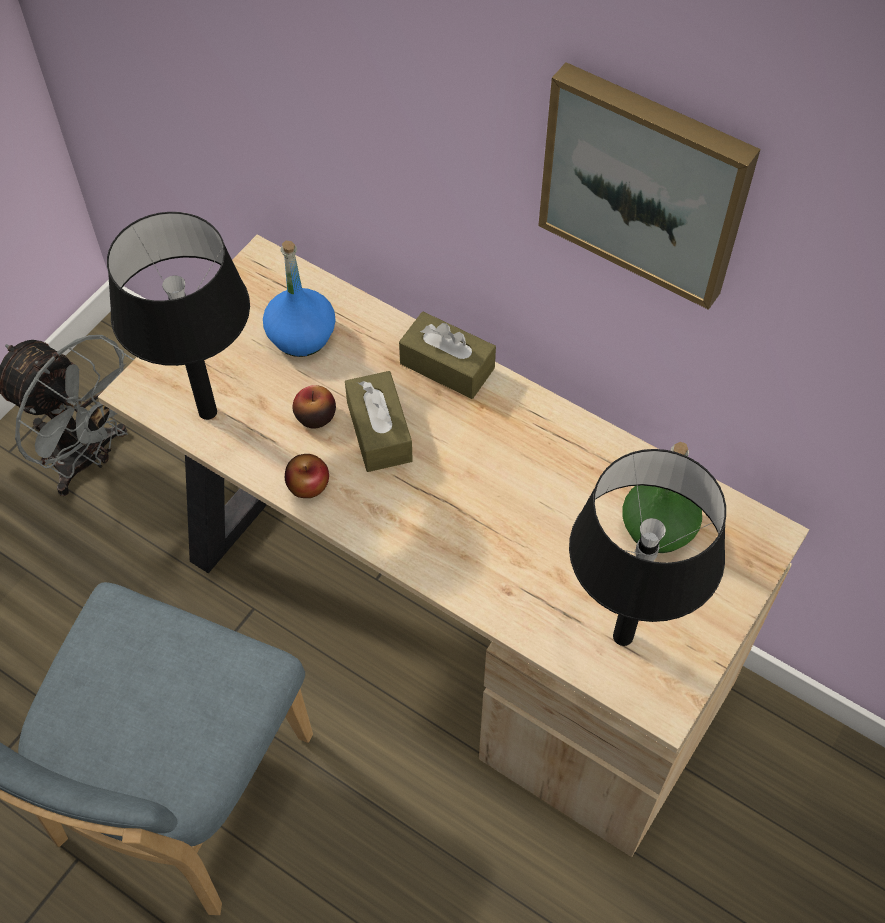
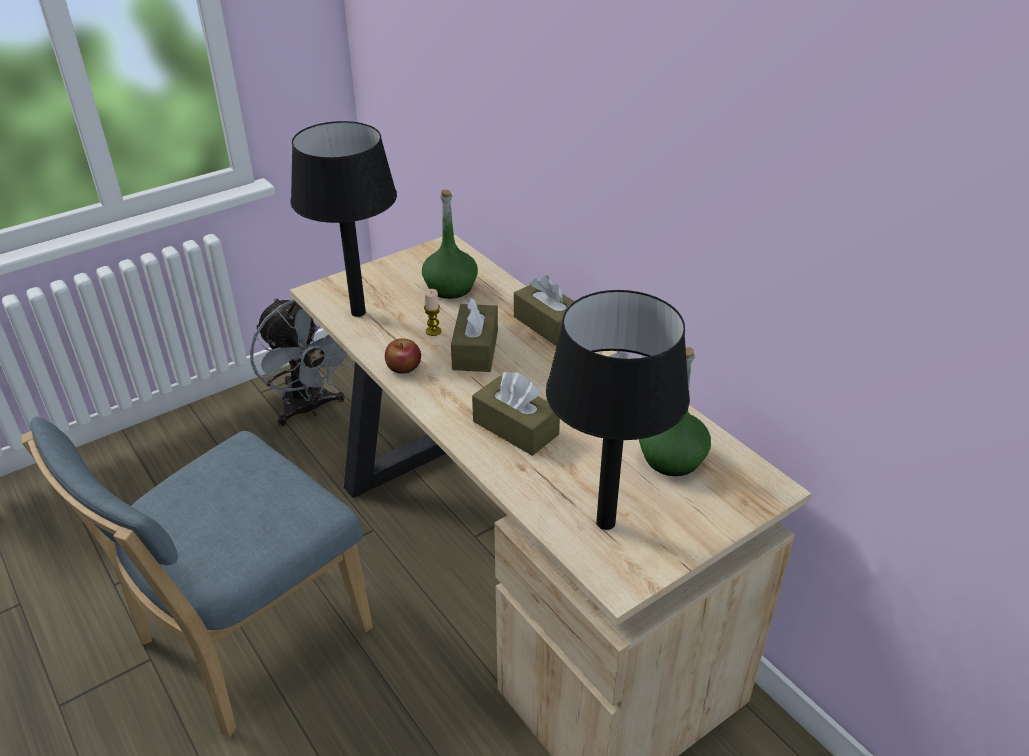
camera: 20 degrees right, 20 degrees down
(301, 335) = (450, 287): blue bottle -> green bottle
(315, 416) = (433, 331): apple -> candle
(477, 537) = (515, 428): none -> brown tissue box
(646, 182) = (696, 116): picture -> none

